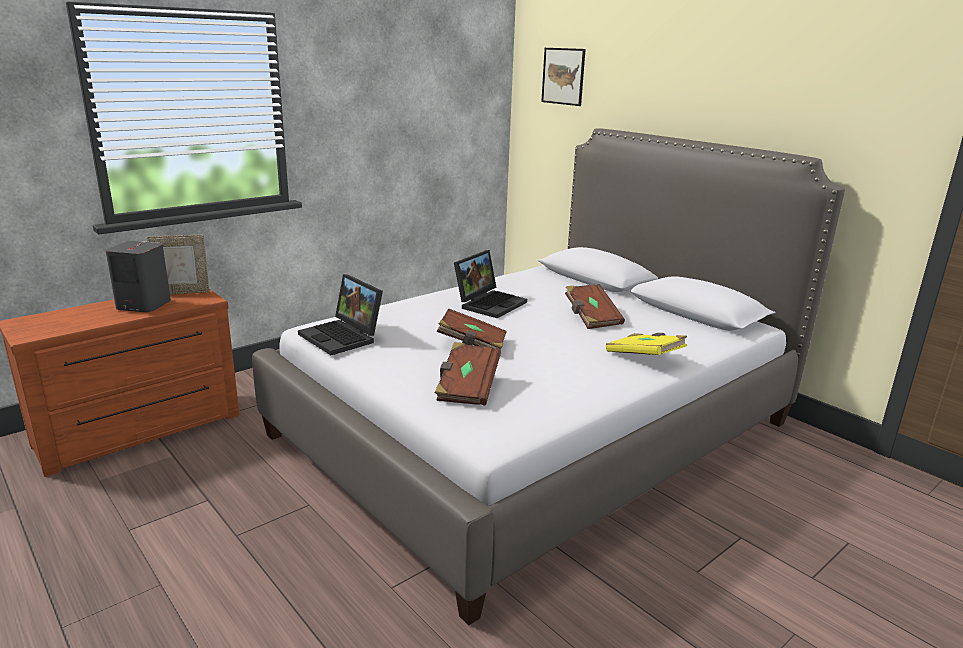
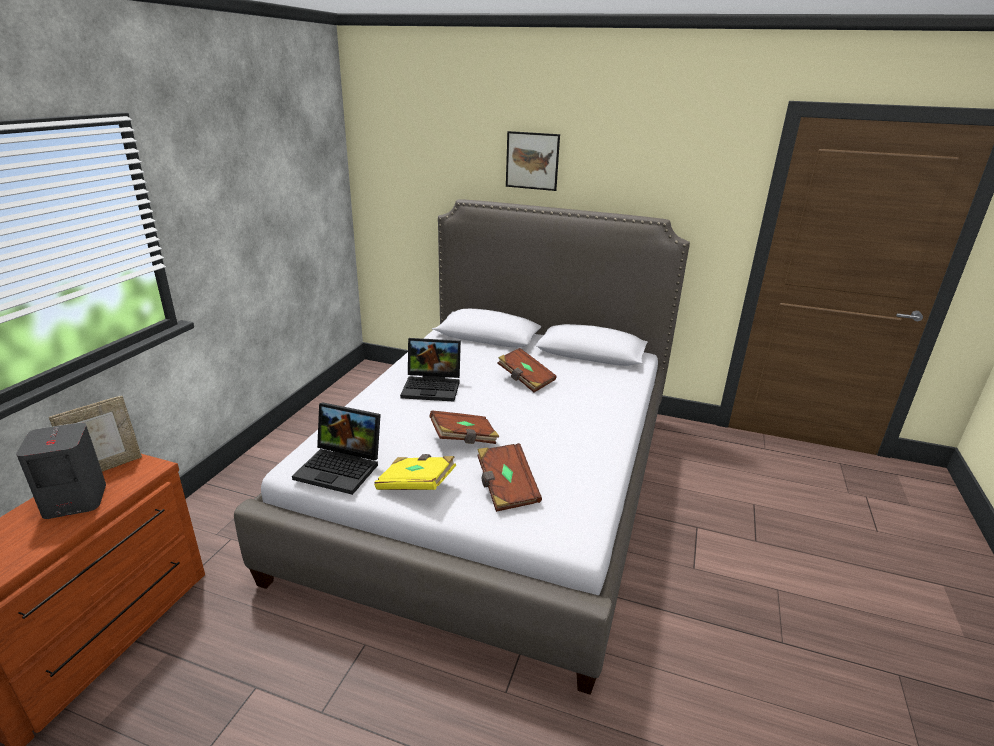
camera: 30 degrees left, 5 degrees up
(490, 303) = (433, 387): laptop -> laptop turned 90 degrees clockwise
(563, 76) = (409, 149): picture -> picture (532, 161)
(644, 357) = (600, 410): yellow book -> yellow book (416, 485)

